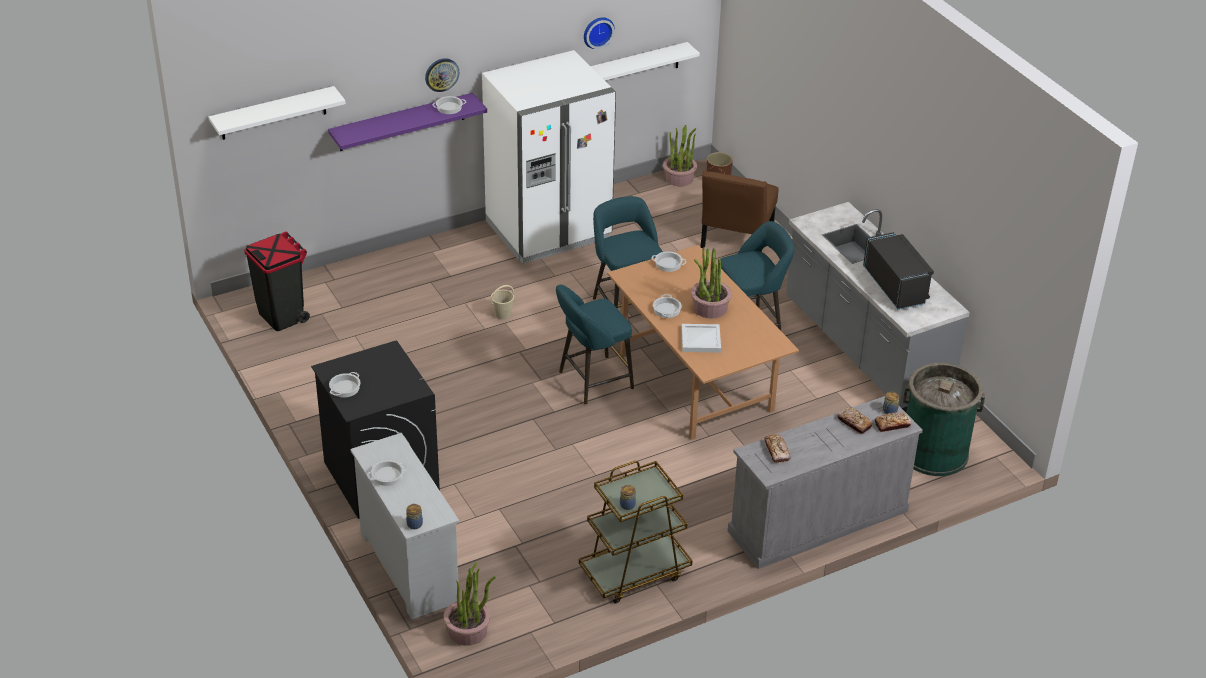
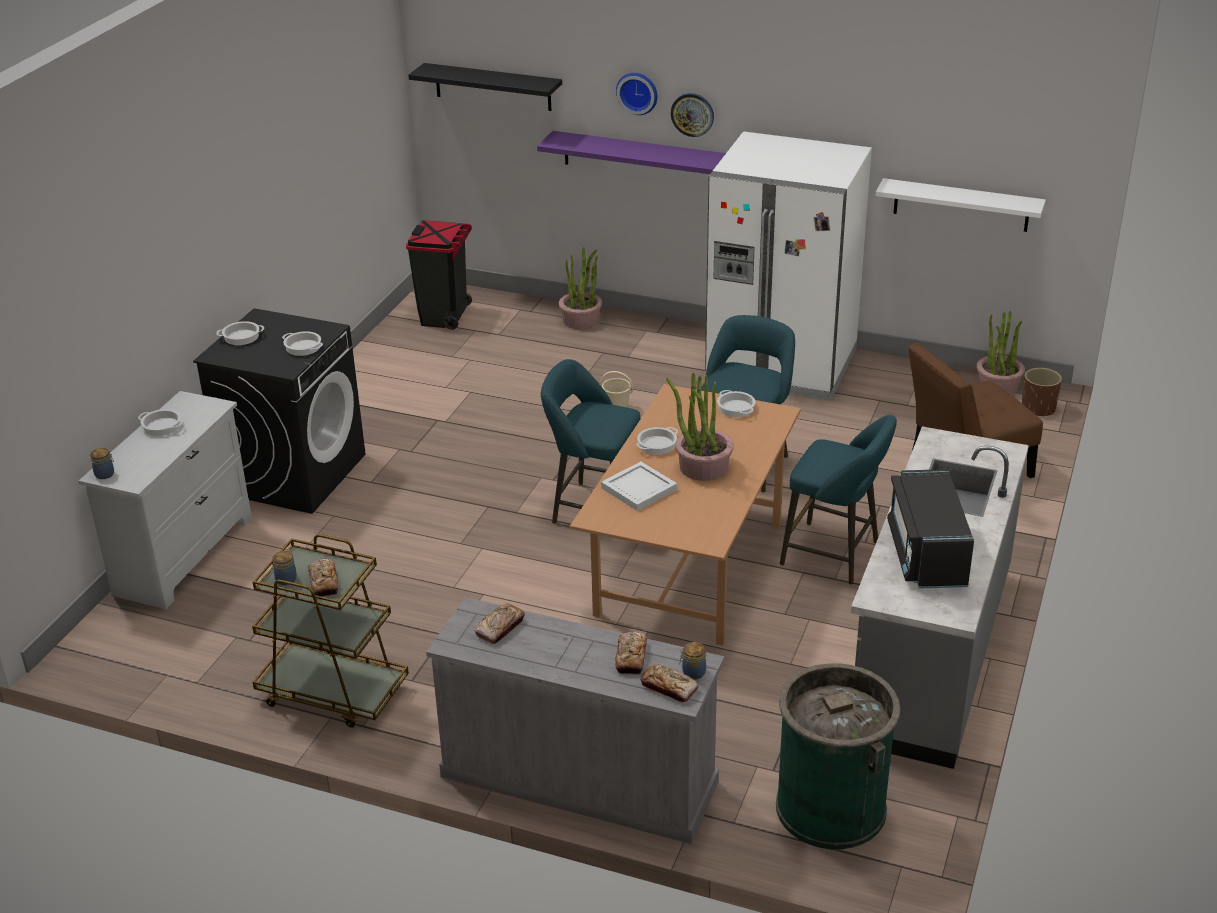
camera: 50 degrees right, 5 degrees down
(273, 113) = (493, 87): white shelf -> black shelf
(449, 108) = (684, 156): cooking pot -> cooking pot (302, 347)
(468, 631) = (129, 636): potted plant -> potted plant (581, 320)
(597, 31) = (908, 134): wall clock -> wall clock (638, 92)
(648, 492) = (323, 582): none -> bread
(895, 286) = (926, 553): black microwave -> black microwave turned 150 degrees clockwise

